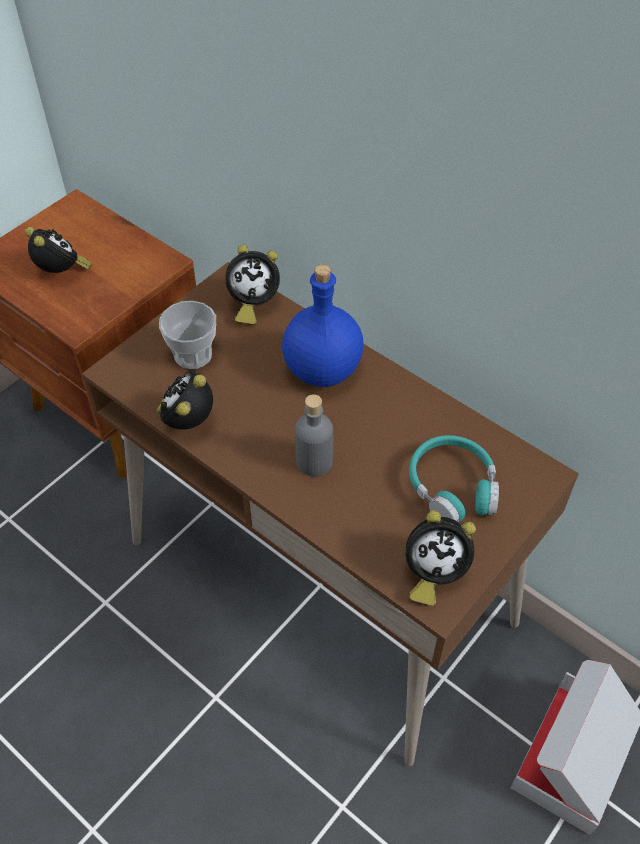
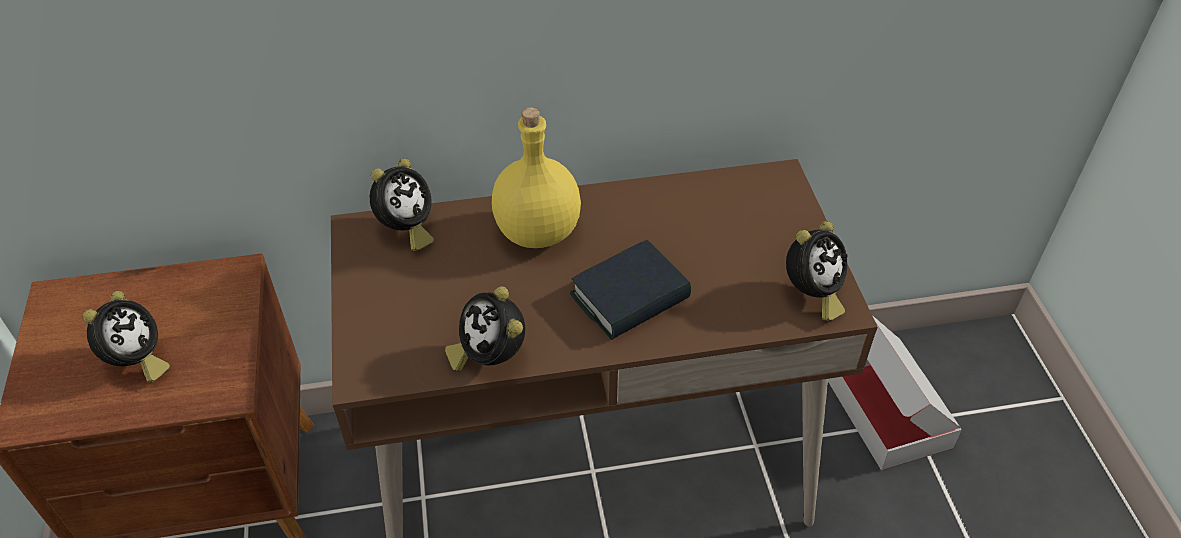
camera: 50 degrees left, 5 degrees down
(62, 273) = (137, 362): alarm clock -> alarm clock turned 105 degrees clockwise
(193, 355) = (414, 306): cup -> none
(314, 462) = (630, 298): grey bottle -> book
(321, 369) = (536, 232): blue bottle -> yellow bottle
(452, 487) = (742, 232): turquoise headphones -> none

